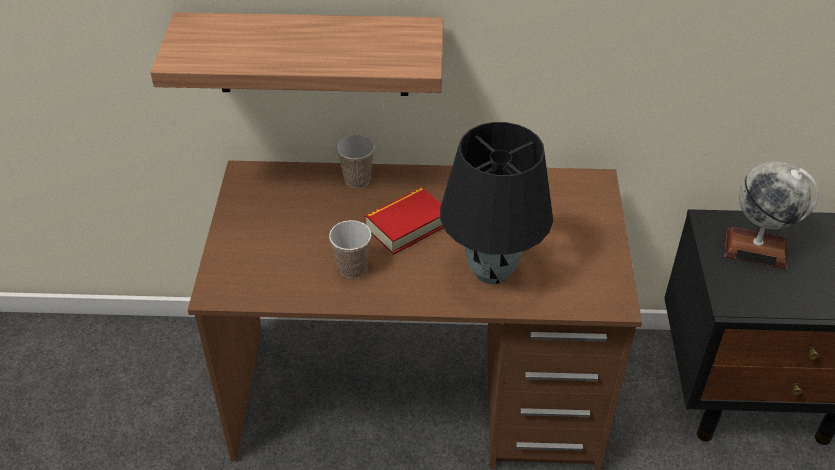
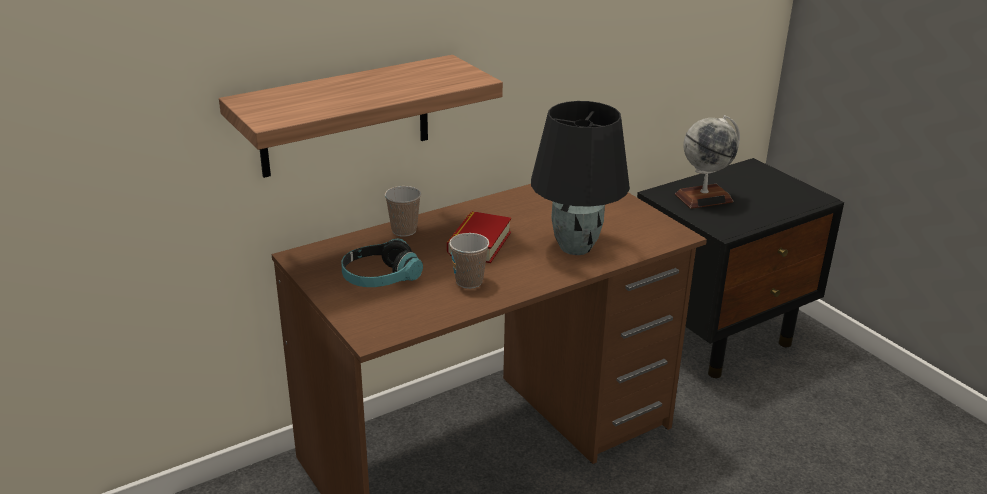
camera: 35 degrees left, 15 degrees down
(284, 228) = (380, 277): none -> headphones

